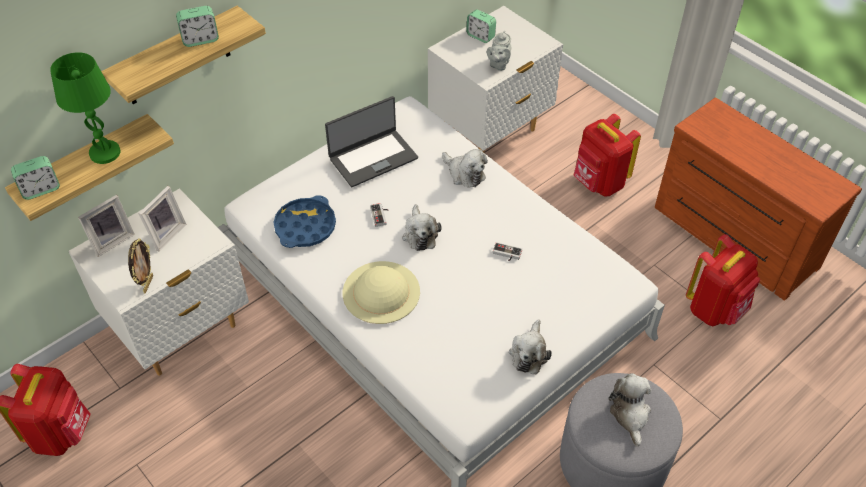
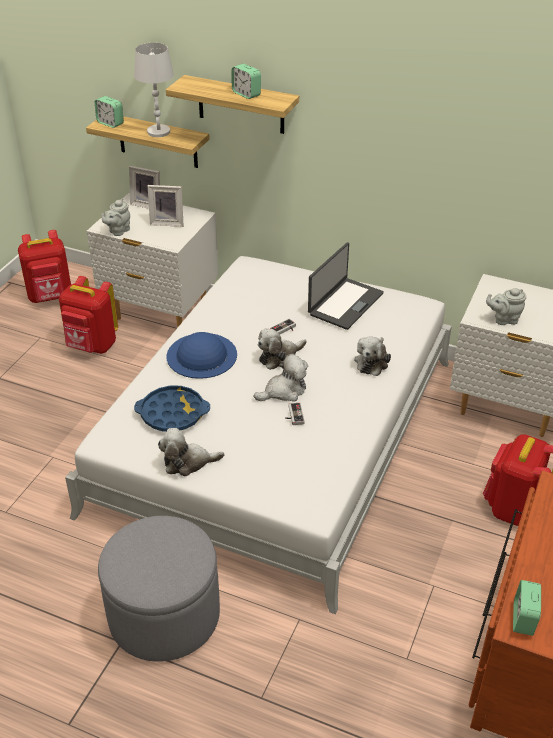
camera: 65 degrees right, 10 degrees down
(105, 153) = (159, 132): green table lamp -> white table lamp
(147, 284) = (118, 231): picture frame -> grey teapot
(305, 226) = (245, 297): blue tray -> blue tray (172, 413)
(372, 158) = (345, 303): laptop -> laptop turned 90 degrees counterclockwise
(381, 292) = (202, 355): beige hat -> blue hat
(480, 36) = (533, 298): alarm clock -> alarm clock (523, 619)
(630, 414) = (162, 558): plush toy -> plush toy (284, 391)
(715, 309) = (409, 658): red backpack -> red backpack (92, 346)

